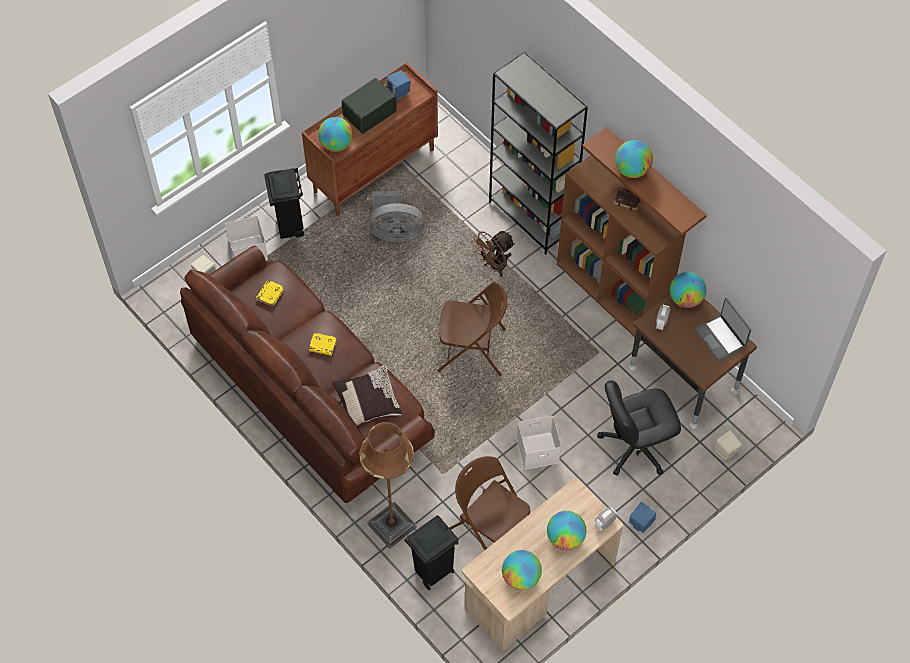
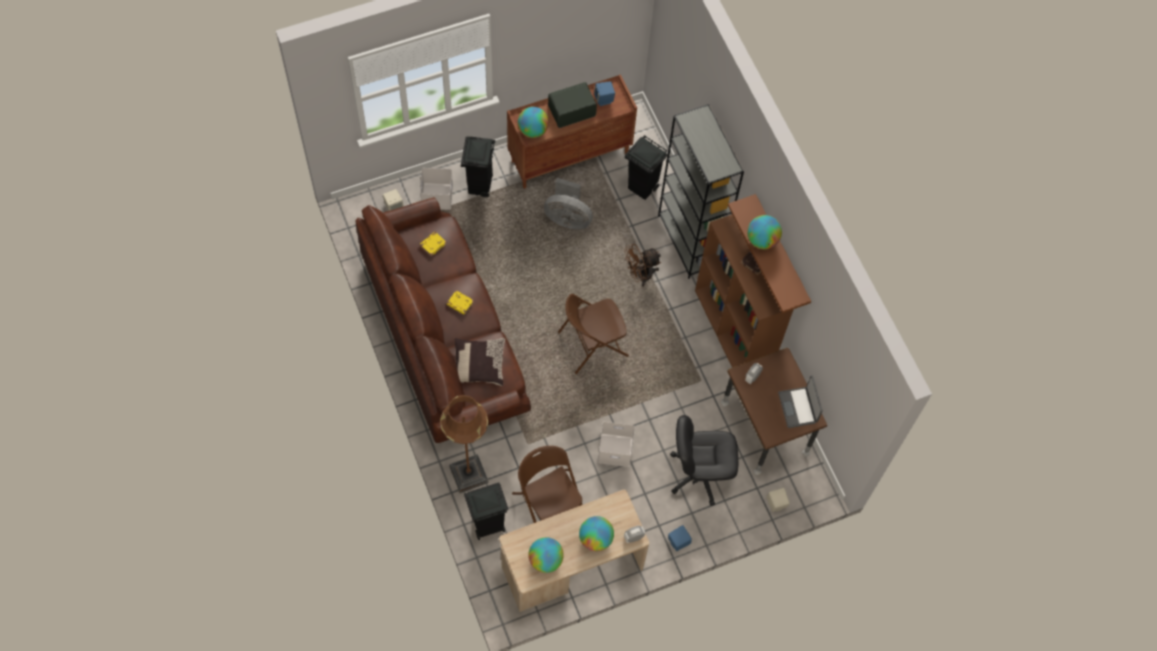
camera: 15 degrees right, 5 degrees up
(462, 179) = (642, 188): none -> black trash can
(471, 350) = (592, 343): brown chair -> brown chair turned 135 degrees clockwise
(685, 299) = (781, 363): globe -> none

